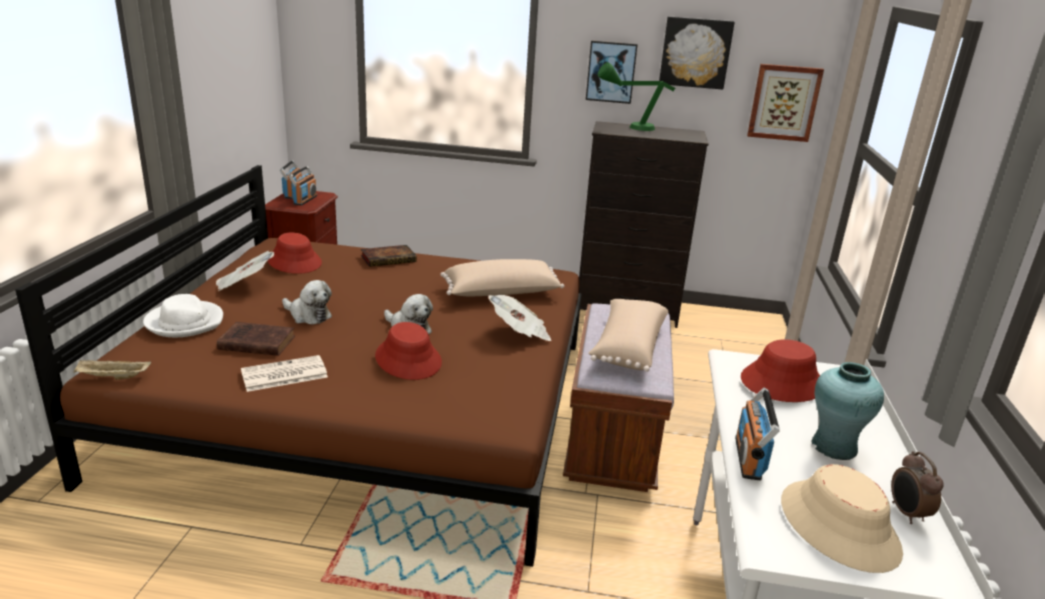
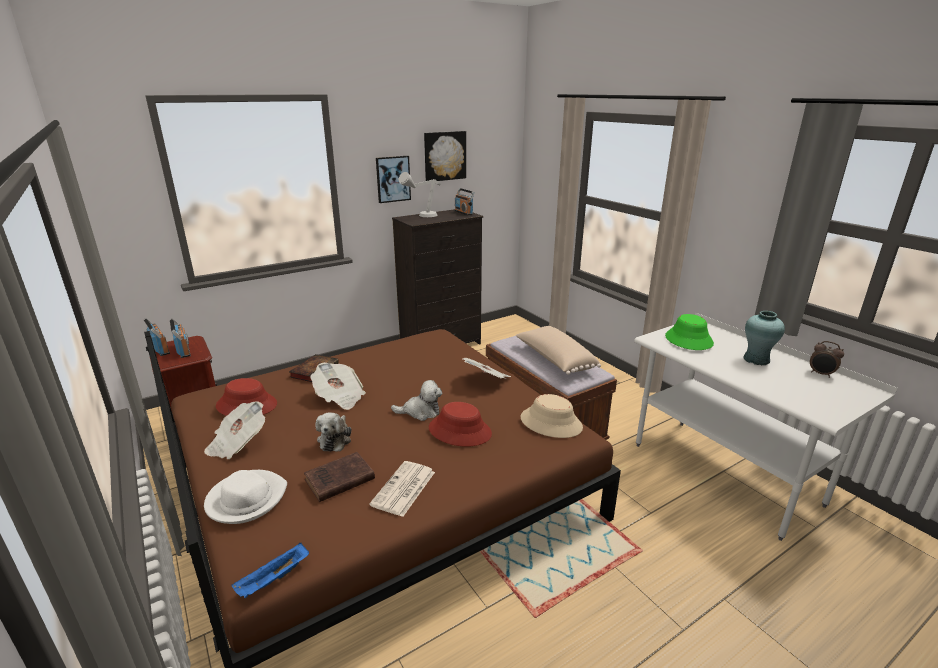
camera: 40 degrees left, 0 degrees up
(113, 377) = (273, 580): beige tray -> blue tray
(308, 315) = (335, 439): plush toy -> plush toy turned 105 degrees clockwise
(367, 287) = (339, 397): none -> newspaper
(501, 294) = (431, 361): beige pillow -> none
(629, 128) = (422, 217): green table lamp -> grey table lamp
(749, 458) = (748, 382): radio -> radio (463, 212)
(781, 383) = (688, 340): red hat -> green hat
(784, 102) = (498, 180): picture -> none
(839, 526) = (820, 392): beige hat -> beige hat (551, 423)

